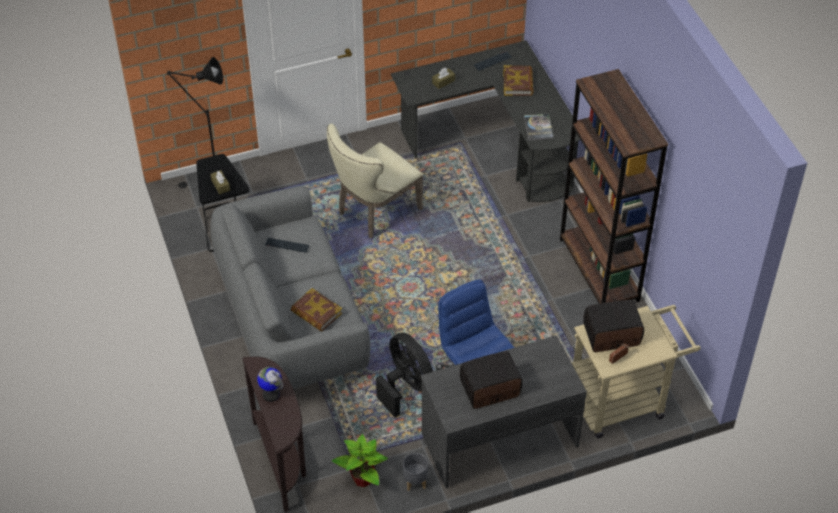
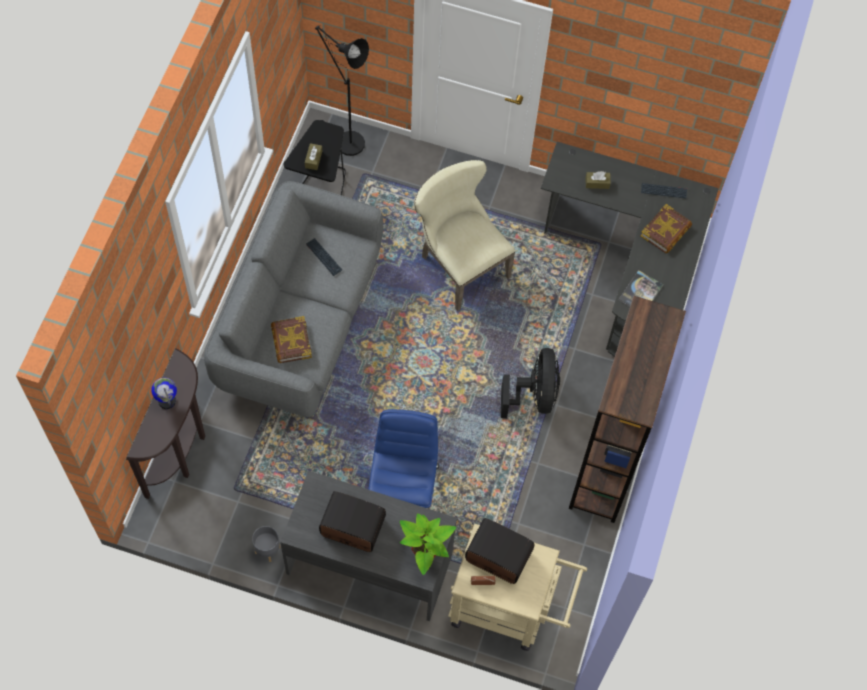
camera: 35 degrees right, 15 degrees up
(363, 479) = (229, 515): potted plant -> potted plant (425, 553)
(374, 212) = (459, 264): beige chair -> beige chair turned 60 degrees clockwise
(406, 386) = (337, 455): black fan -> black fan (534, 396)

